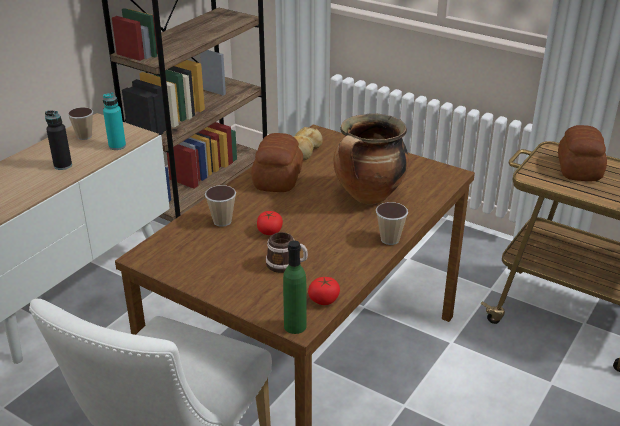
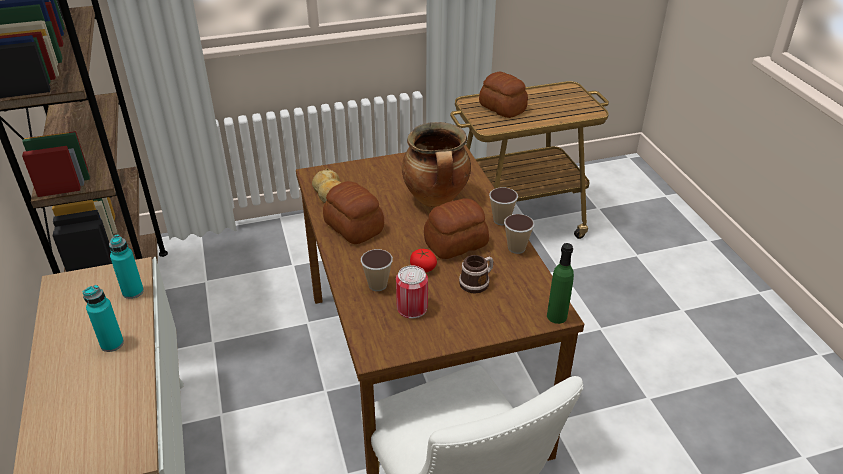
camera: 50 degrees left, 5 degrees up
(63, 165) = (112, 344): black bottle -> turquoise bottle
(84, 136) = (77, 305): cup -> cup (516, 248)
(214, 248) = (412, 308): none -> can
(322, 231) = (454, 243): none -> bread
(324, 299) = (539, 287): tomato -> none

